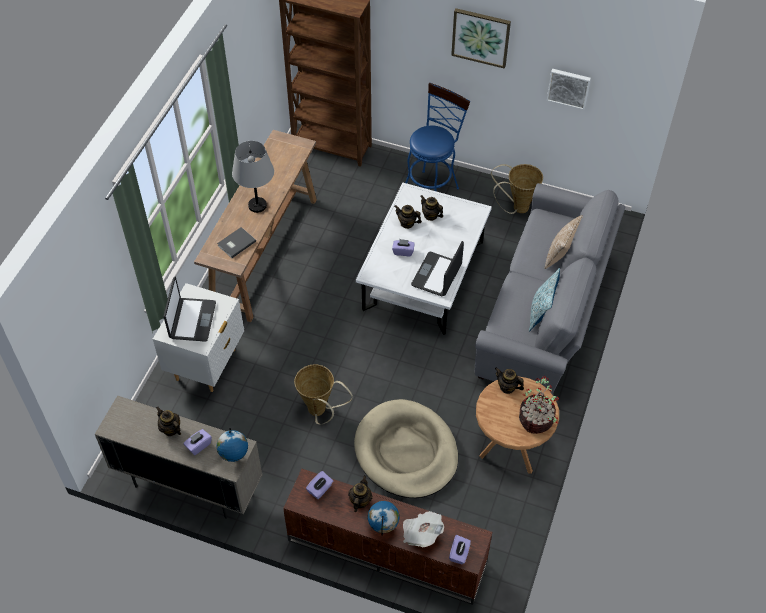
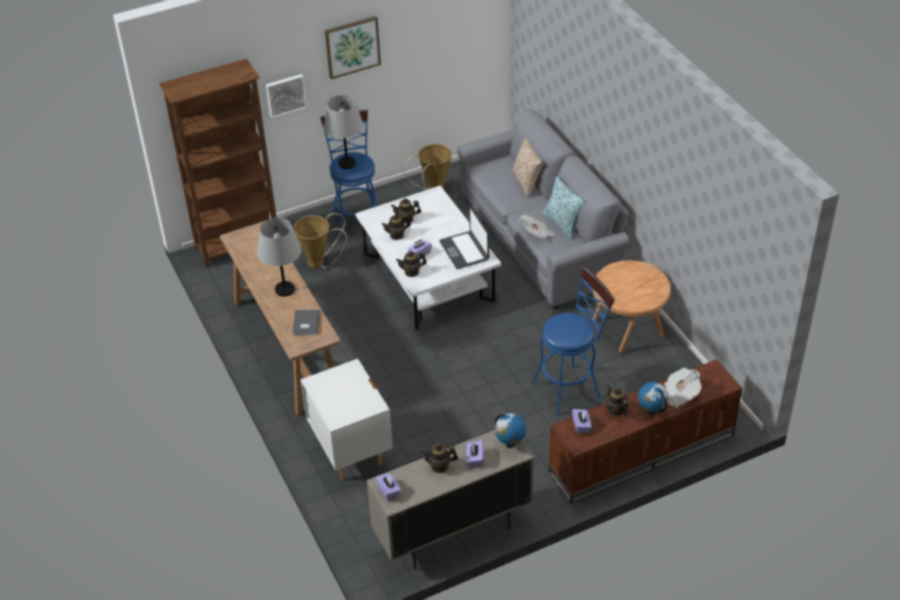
camera: 45 degrees left, 10 degrees down
(192, 320) = (343, 397): laptop -> none
(320, 412) = (478, 413): basket -> basket (320, 263)
(406, 452) = (570, 388): beige dog bed -> blue stool
(428, 136) = (347, 163): none -> grey table lamp
(459, 554) = (716, 386): purple tissue box -> purple tissue box (389, 491)
(507, 387) = (607, 277): teapot -> teapot (412, 272)
(510, 305) = (536, 234): none -> newspaper
(536, 420) = (651, 281): potted plant -> none
(568, 87) = (437, 52): picture -> picture (285, 95)

